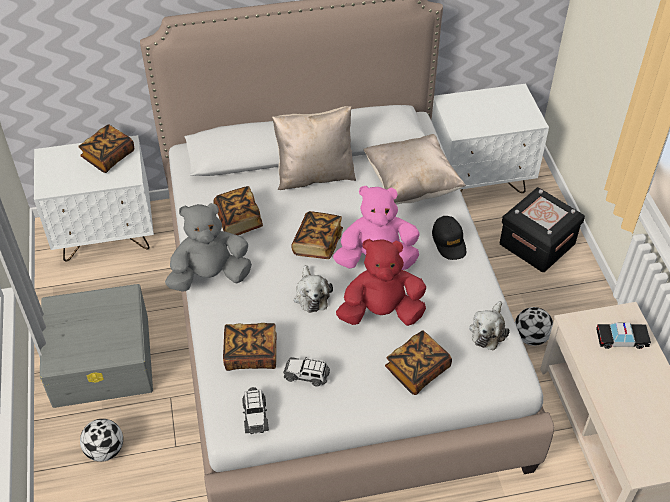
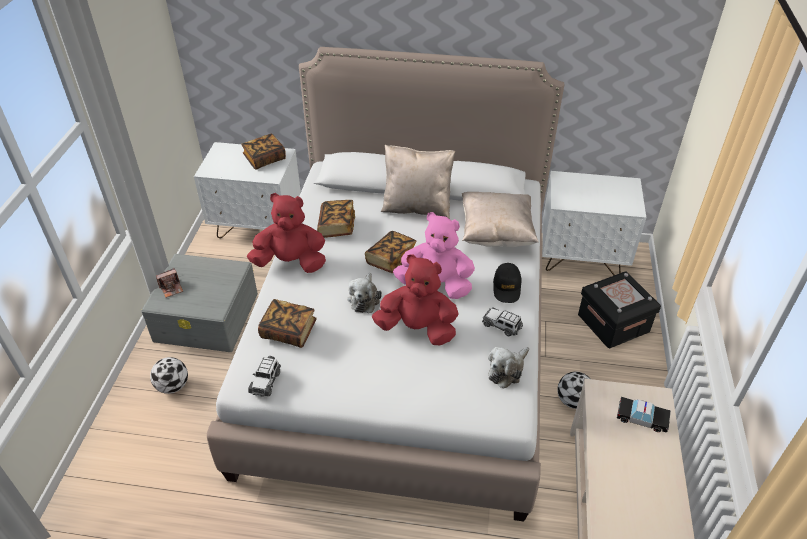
camera: 20 degrees right, 5 degrees down
(62, 340) = (171, 288): none -> camera
(210, 276) = (291, 262): grey plush toy -> red plush toy
(306, 375) = (325, 361): toy car -> toy car (502, 326)
(417, 370) = (424, 385): book -> none

